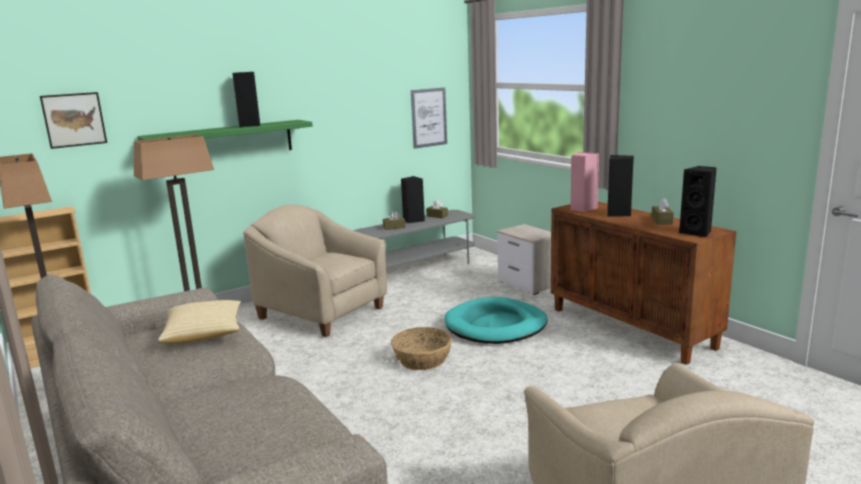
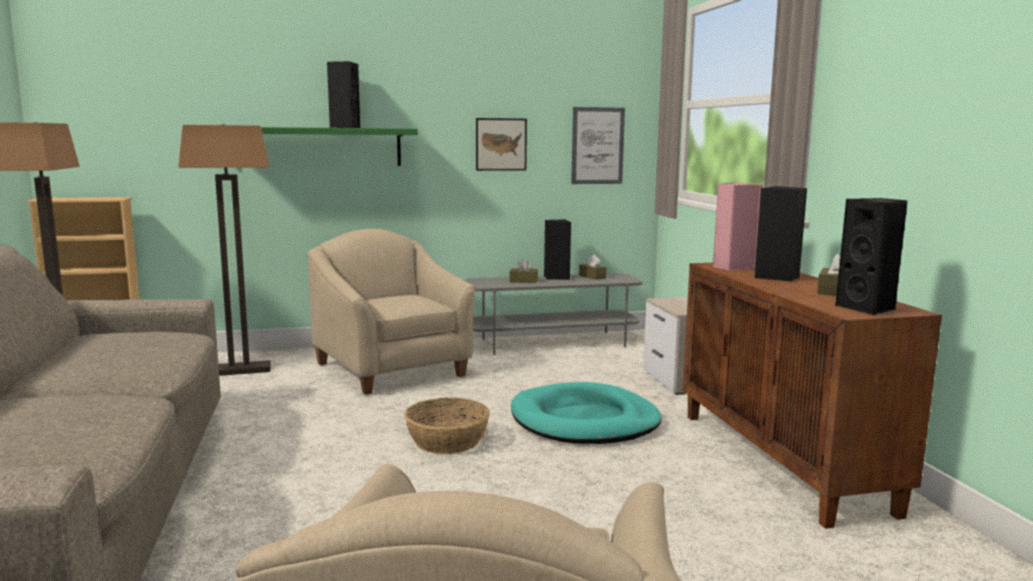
camera: 20 degrees right, 5 degrees down
(74, 120) = (145, 101): picture -> picture (501, 144)
(204, 334) = (147, 343): pillow -> none

